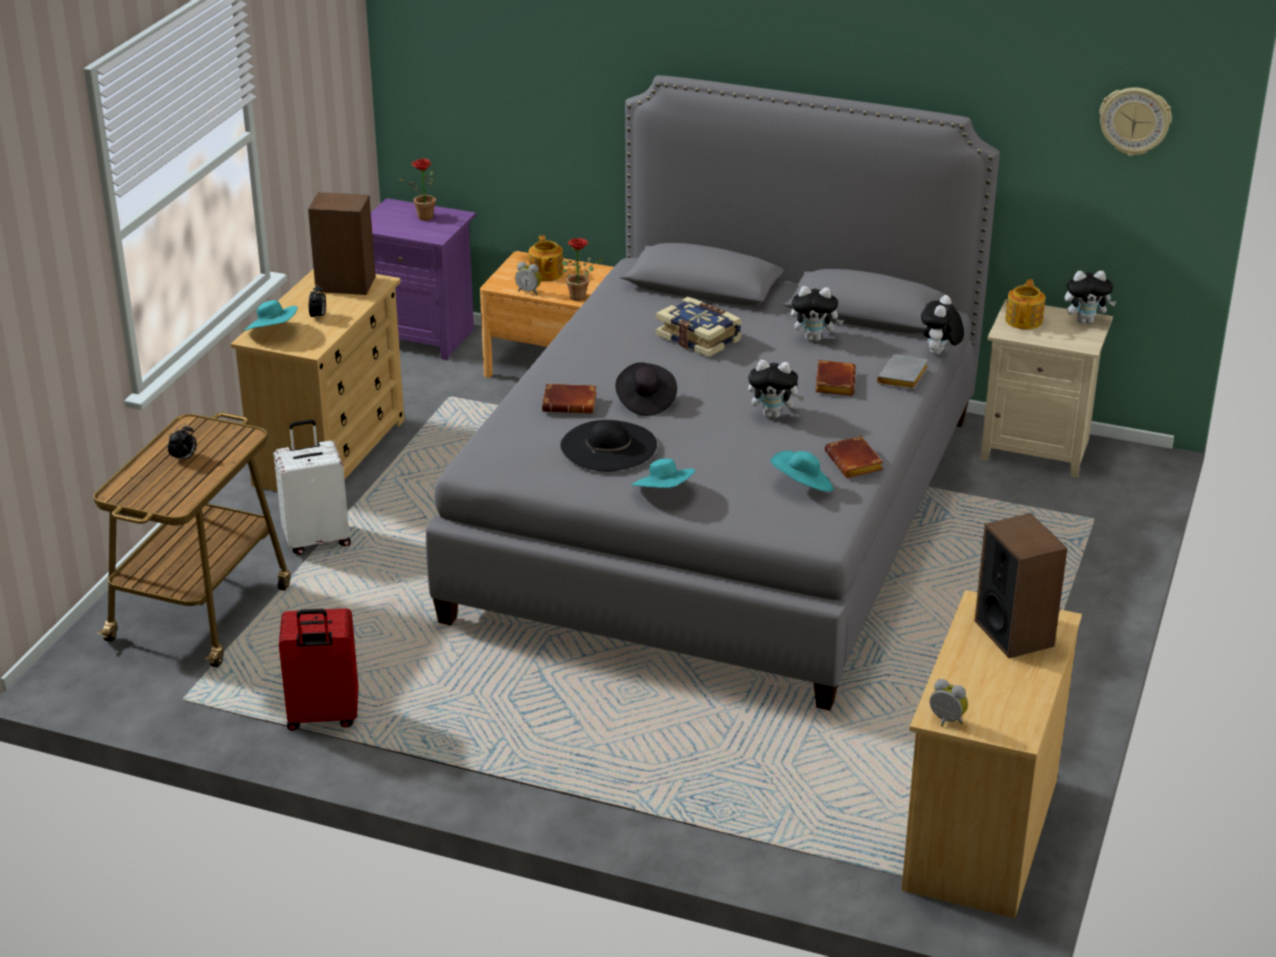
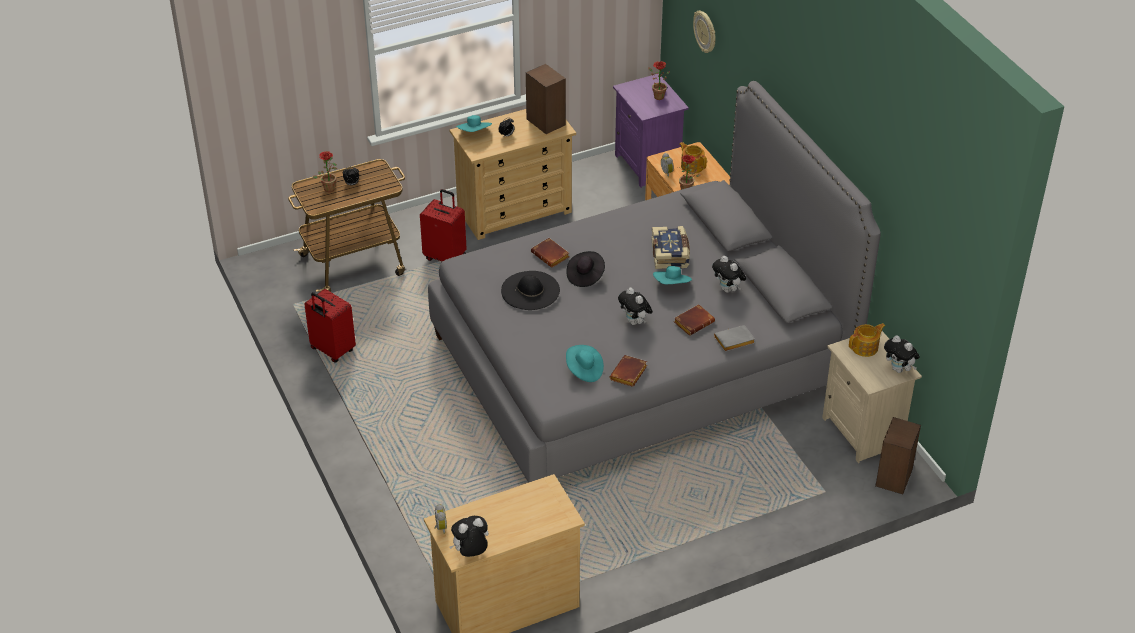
camera: 45 degrees right, 10 degrees up
(156, 476) = (329, 187): none -> potted plant
(317, 540) = (446, 257): white suitcase -> red suitcase
(545, 274) = (692, 166): teapot -> teapot turned 105 degrees clockwise
(664, 493) = (517, 332): turquoise hat -> turquoise hat (672, 285)
(939, 353) = (778, 339): plush toy -> plush toy (471, 553)
(1014, 633) = (538, 510): speaker -> speaker (894, 477)
(1135, 120) = (945, 259): wall clock -> wall clock (705, 32)

